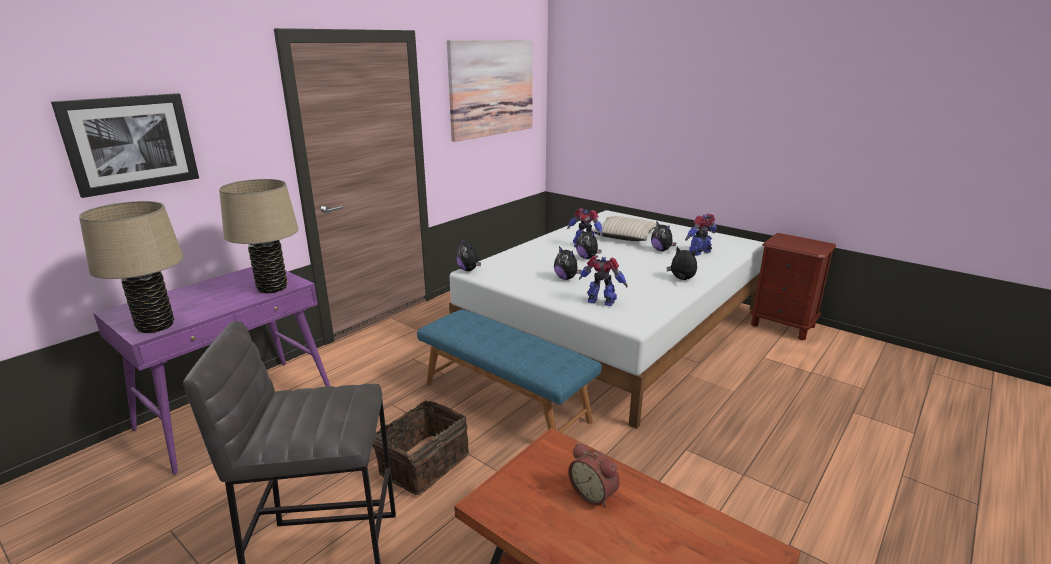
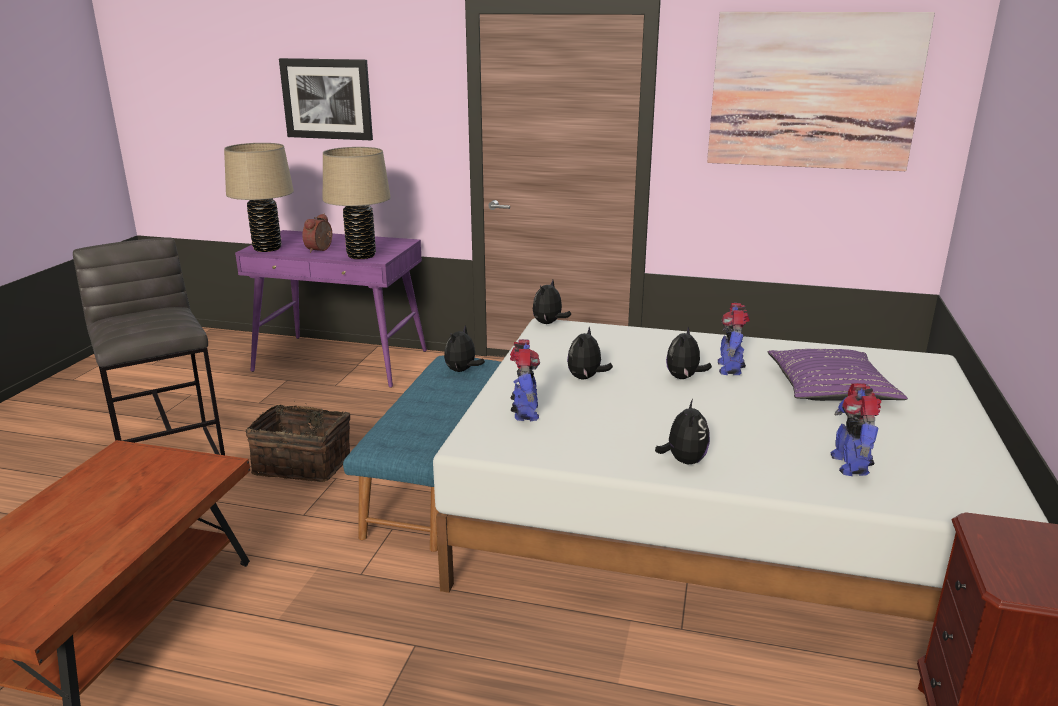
camera: 65 degrees right, 0 degrees up
(594, 493) = (135, 502): alarm clock -> alarm clock (320, 250)
(624, 236) = (830, 388): beige pillow -> purple pillow
(661, 250) = (807, 427): plush toy -> plush toy (462, 371)
(700, 252) = (850, 464): toy robot -> toy robot turned 120 degrees counterclockwise

